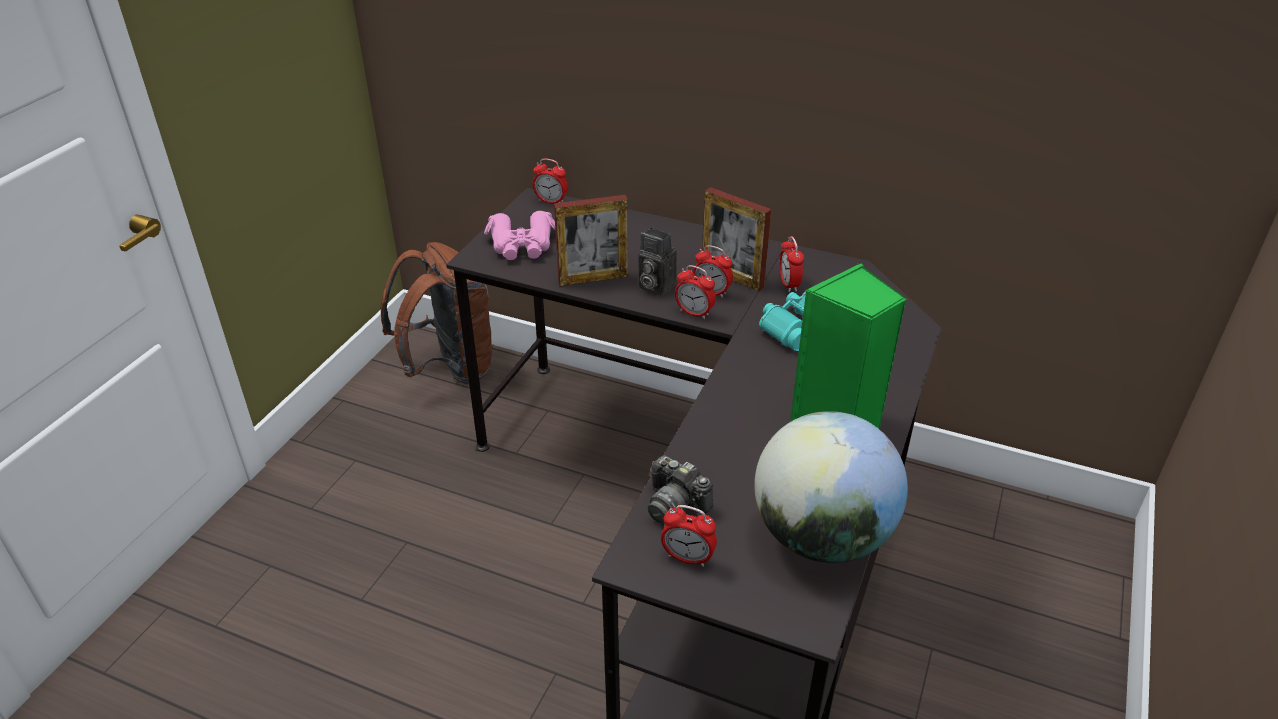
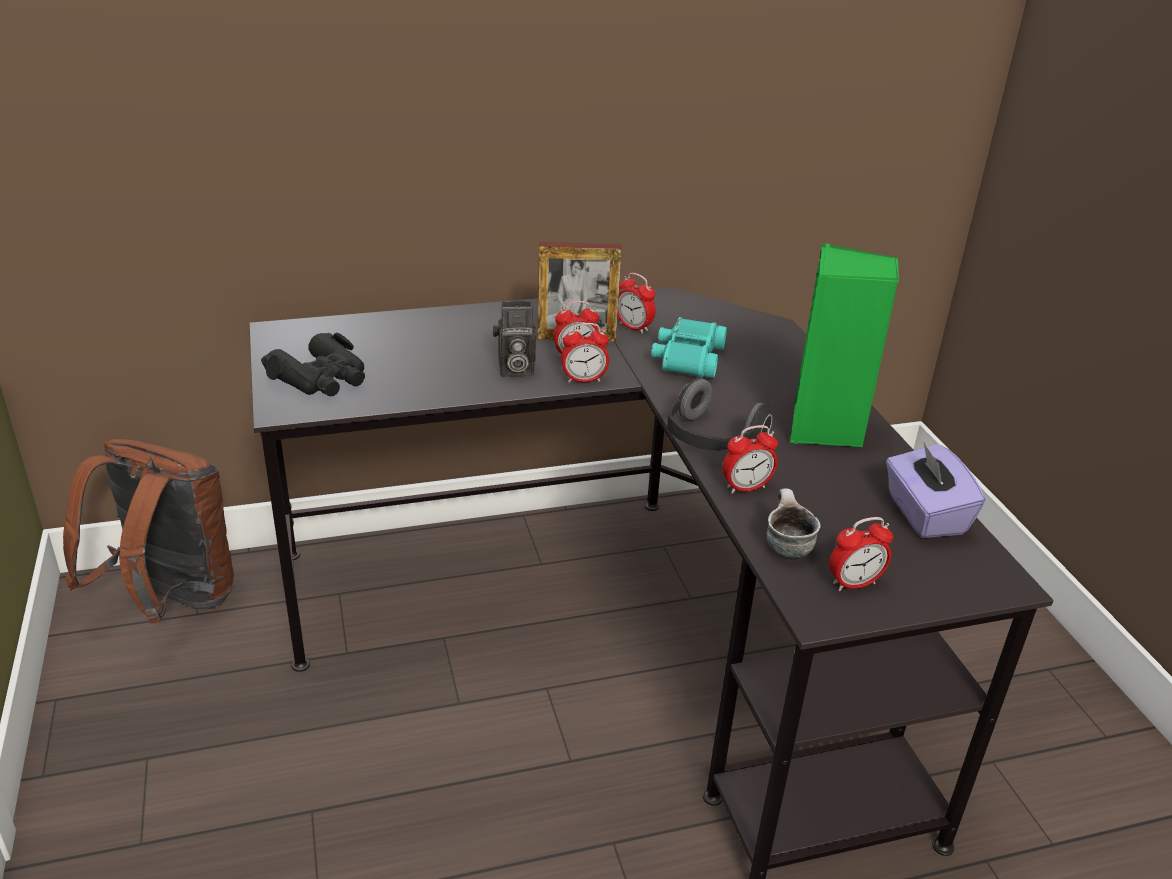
camera: 40 degrees left, 5 degrees down
(522, 245) = (321, 379): pink binoculars -> black binoculars
(551, 201) = (298, 327): alarm clock -> alarm clock (746, 487)
(593, 279) = (444, 384): picture frame -> none
(675, 504) = (785, 545): camera -> mug
(728, 399) = (710, 440): none -> headphones
(821, 537) = (924, 514): globe -> purple tissue box

